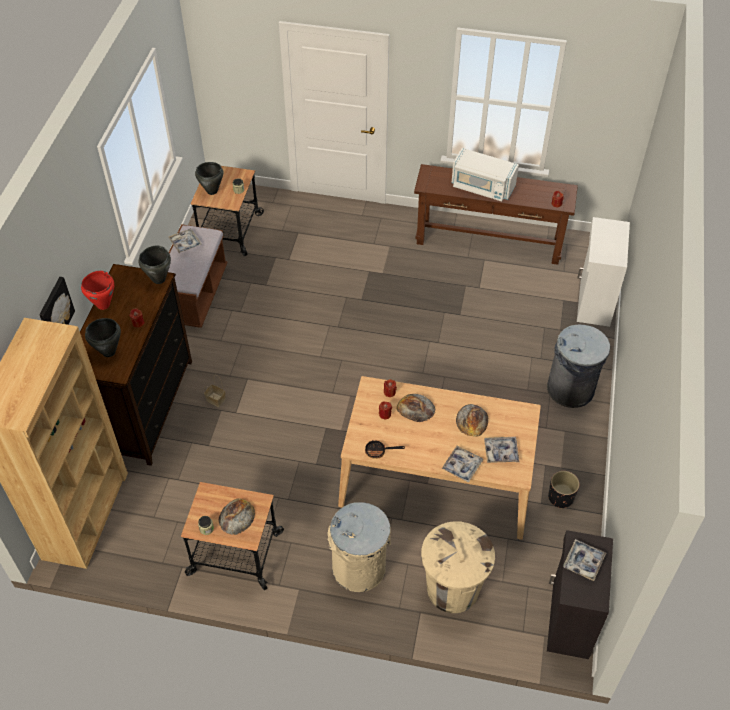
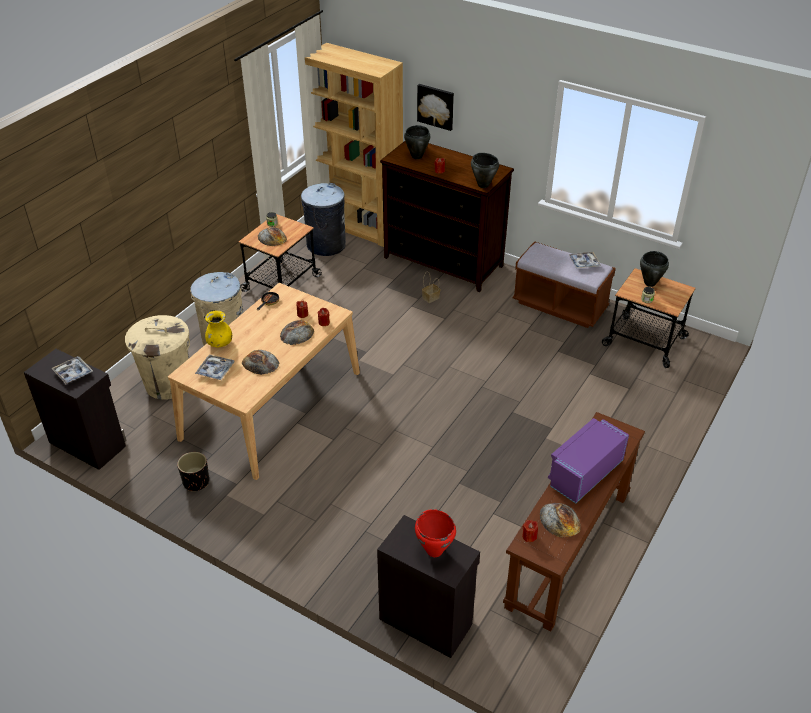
camera: 110 degrees right, 10 degrees down
(103, 305) = (468, 159): red cooking pot -> red cooking pot (434, 550)
(462, 466) = (220, 343): tray -> yellow vase
(482, 187) = (584, 473): white microwave -> purple microwave
(532, 192) = (560, 520): none -> bread
(571, 389) = (310, 541): grey trash can -> grey trash can (325, 245)
(593, 301) = (426, 620): white cabinet -> black cabinet

